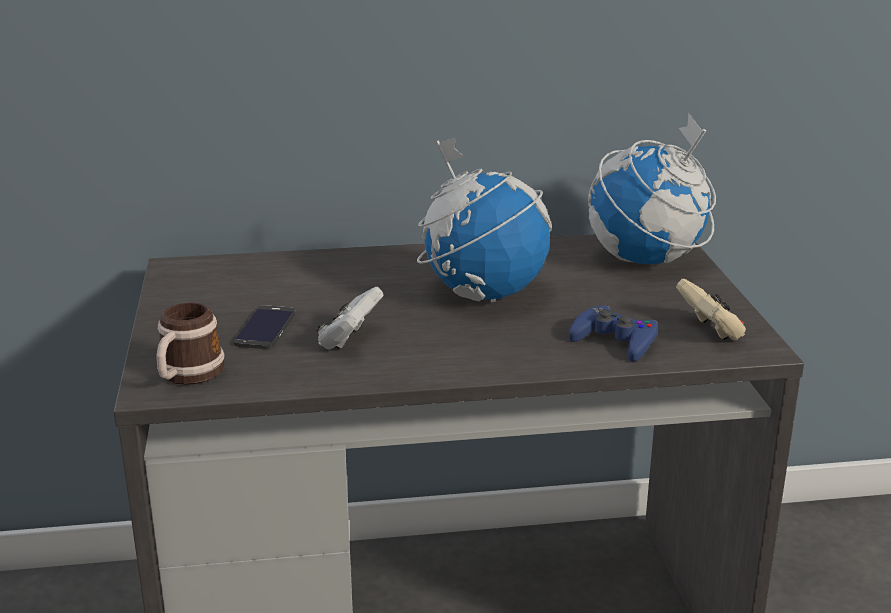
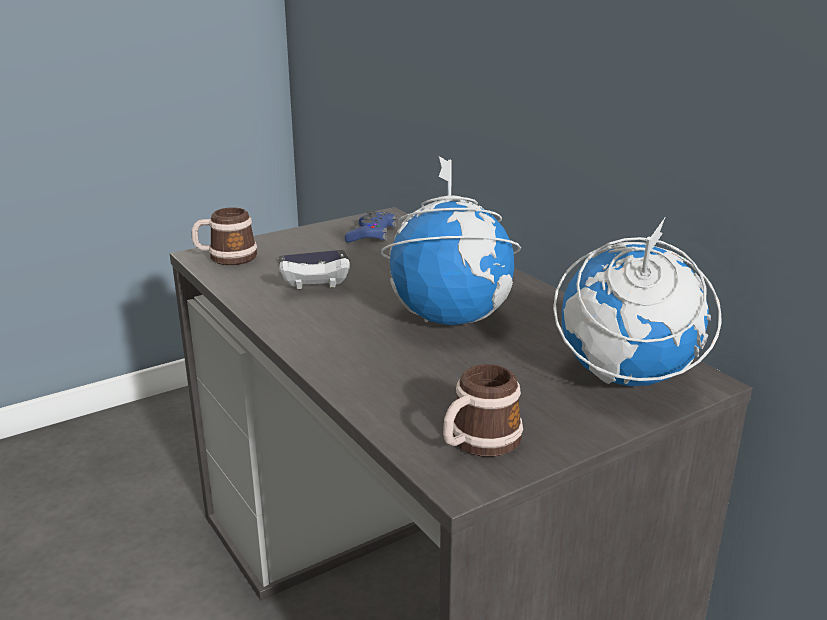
camera: 65 degrees right, 0 degrees up
(614, 341) = (406, 393): blue game controller -> blue game controller (372, 234)
(710, 331) = (478, 443): beige game controller -> mug

